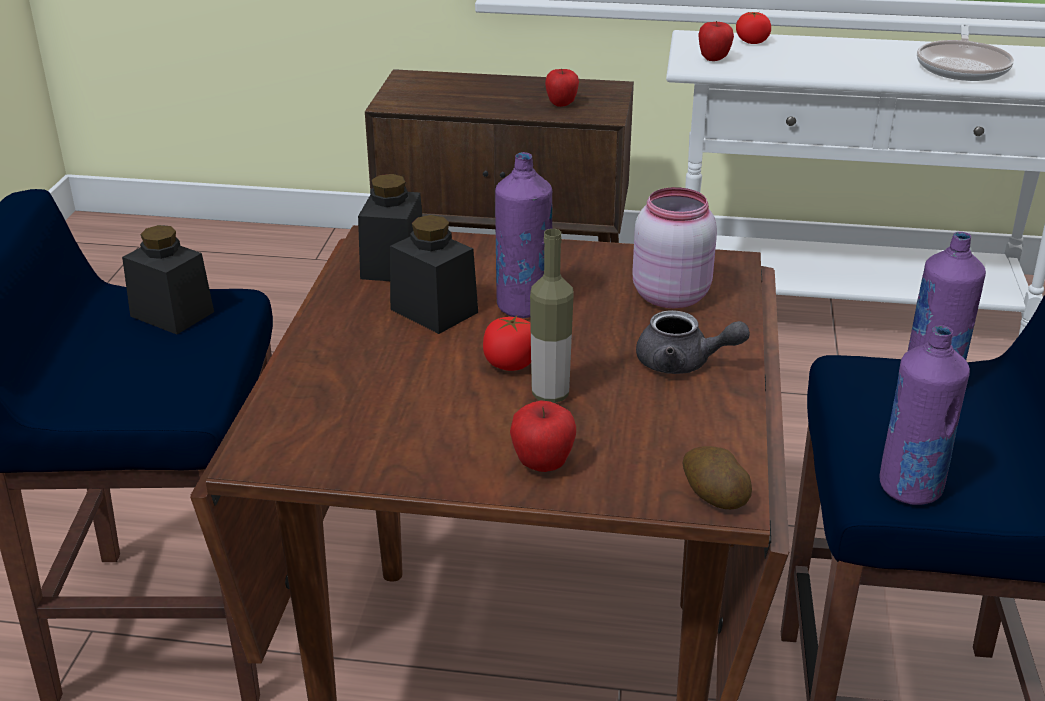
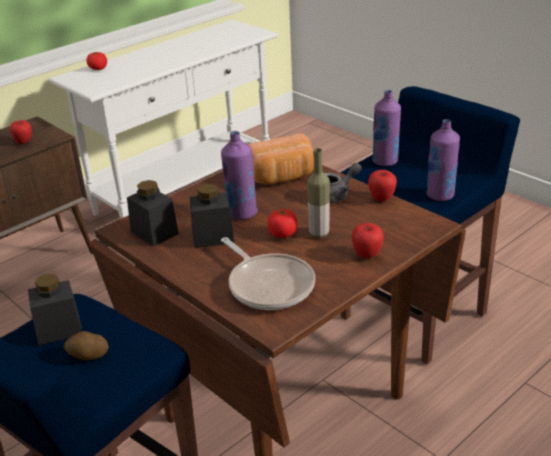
camera: 50 degrees left, 0 degrees up
(669, 295) = (282, 177): pink jar -> bread
(713, 59) = (98, 83): apple -> apple (381, 199)
(713, 495) = (428, 226): potato -> potato (88, 356)
(963, 66) = (203, 44): frying pan -> frying pan (269, 285)

